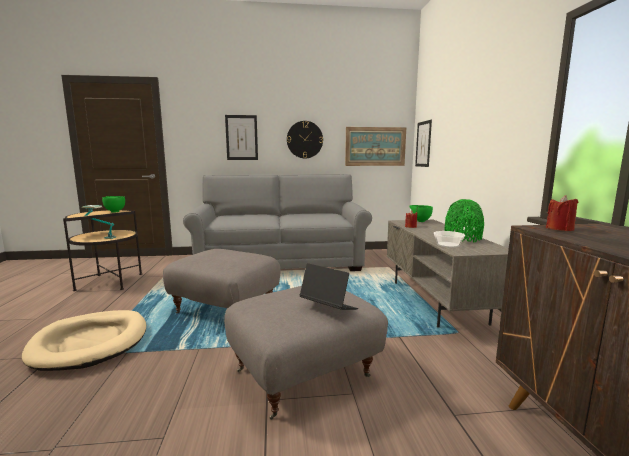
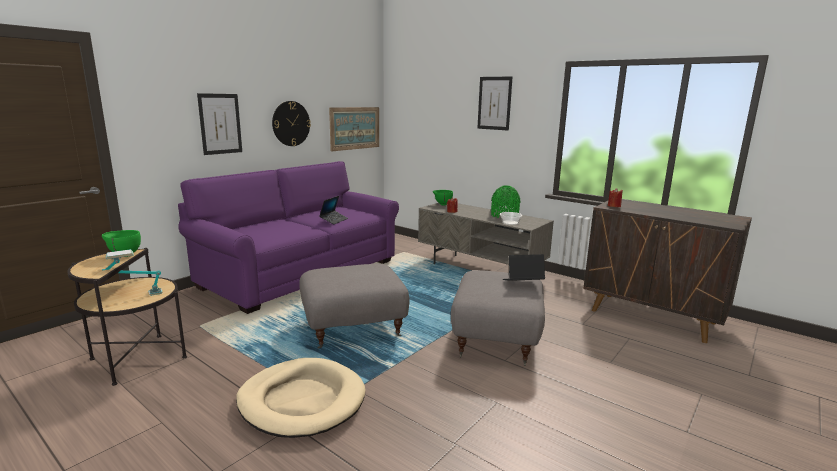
camera: 45 degrees left, 5 degrees up
(281, 263) = (302, 273): grey sofa -> purple sofa
(300, 219) = (334, 220): none -> laptop
(423, 144) = (403, 126): picture -> picture (494, 103)

